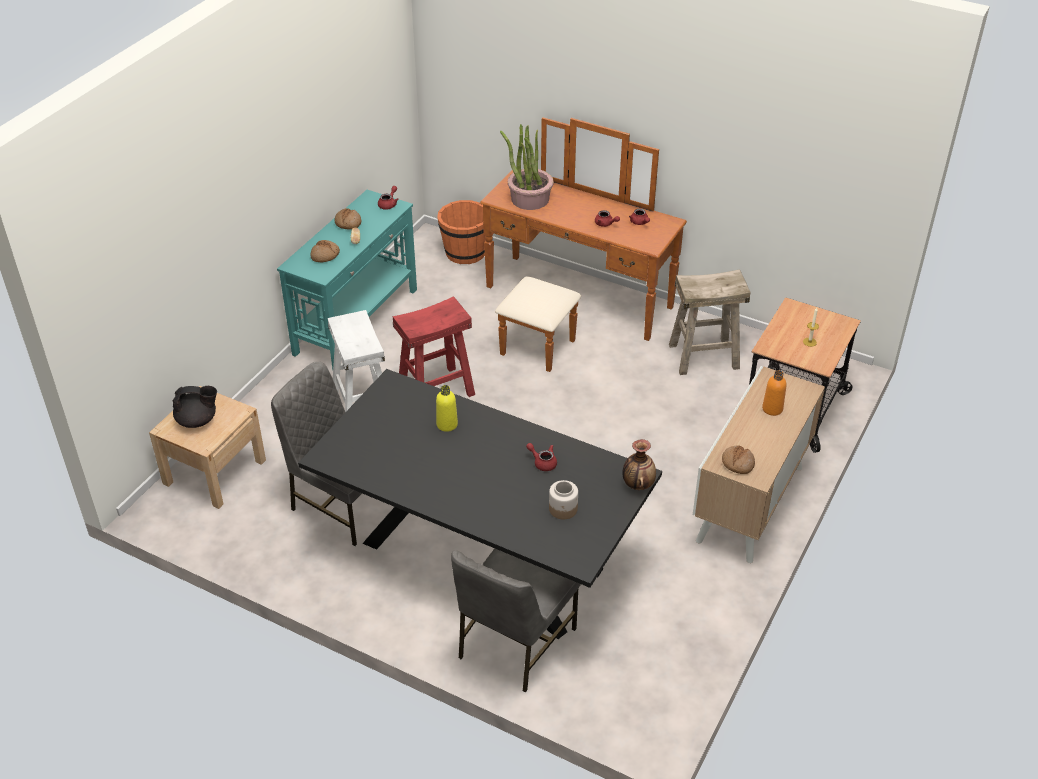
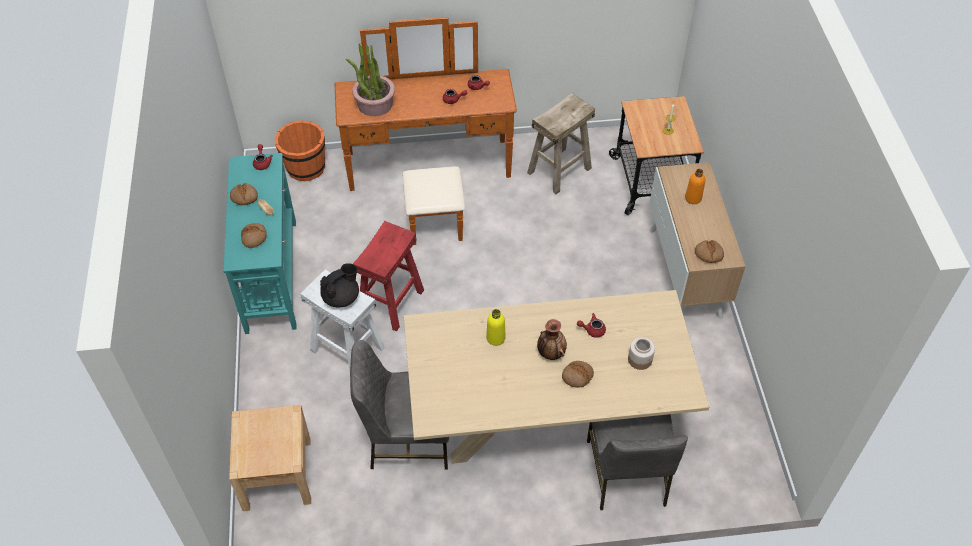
camera: 35 degrees left, 10 degrees up
(197, 420) = (262, 444): black teapot -> black teapot (341, 297)
(481, 557) = (546, 421): black dining table -> beige dining table
(489, 491) = (577, 376): none -> bread
(637, 484) = (670, 310): vase -> vase (550, 353)

